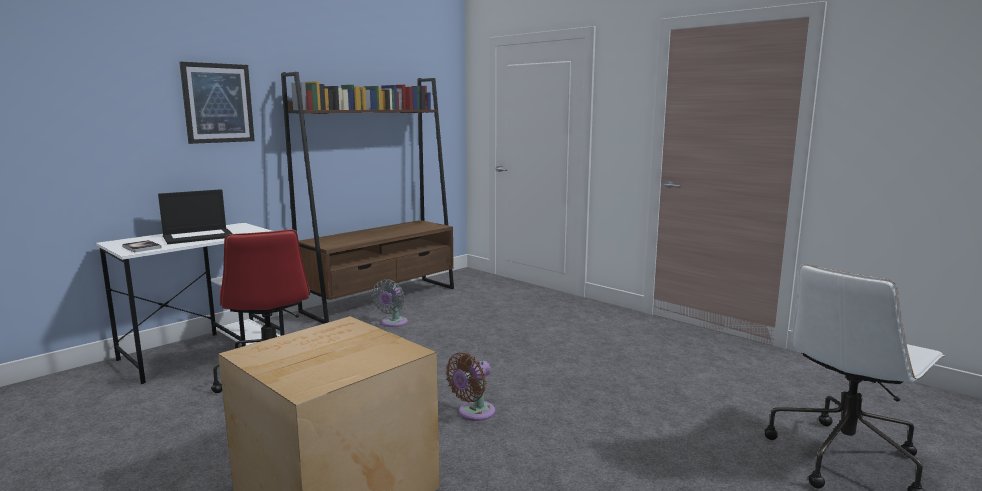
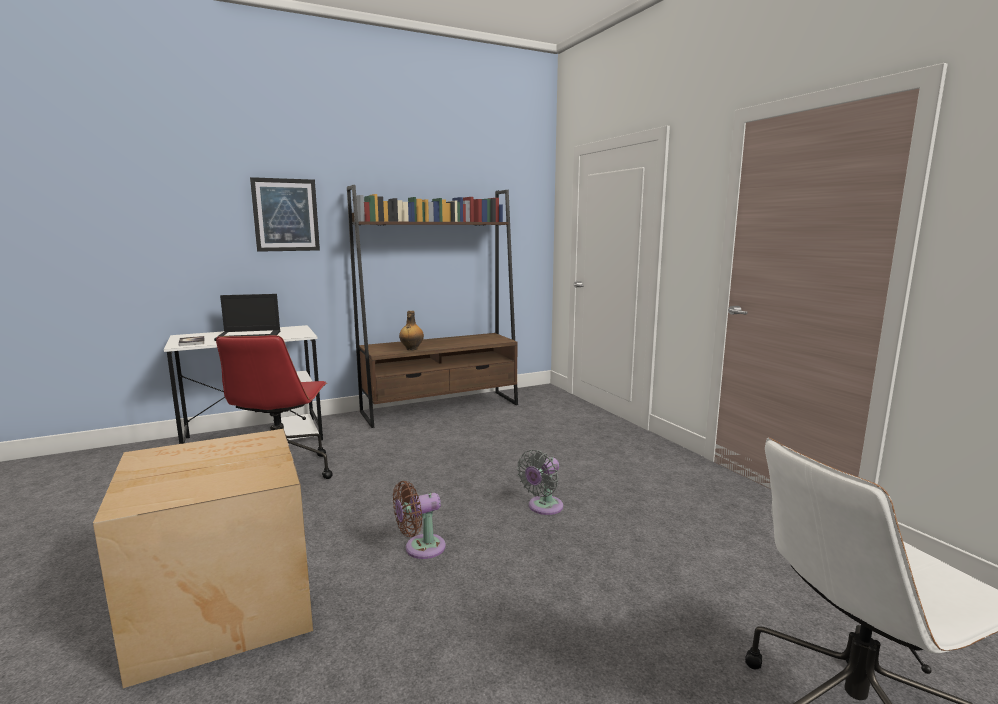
camera: 20 degrees right, 0 degrees up
(359, 240) = (411, 349): none -> bottle
(393, 323) = (430, 434): grey fan -> grey fan (543, 507)

